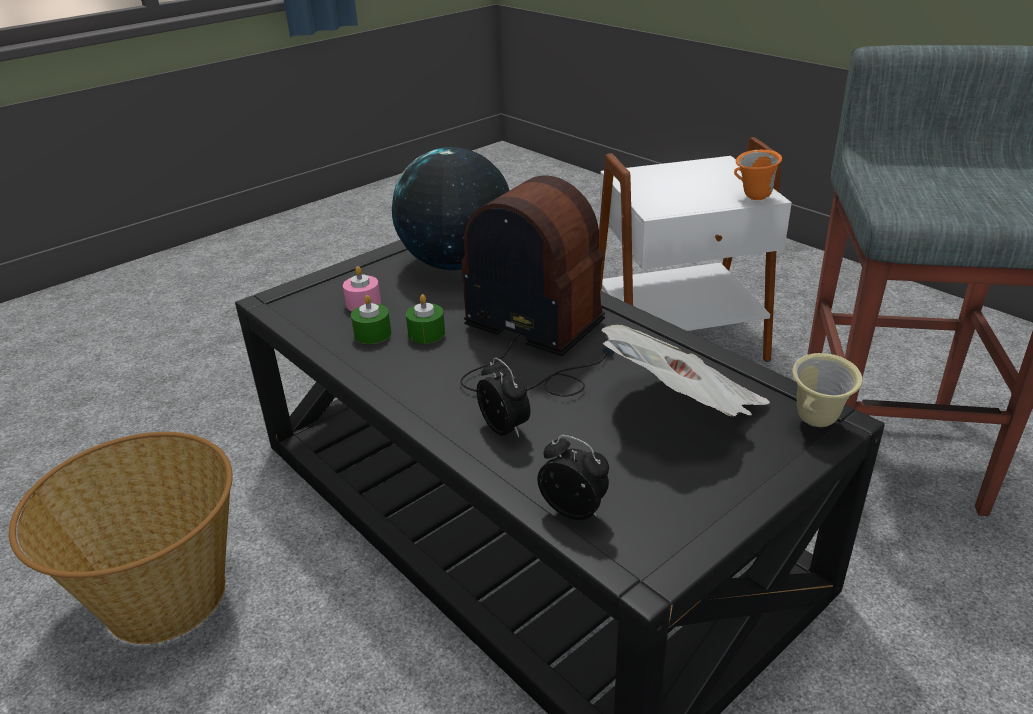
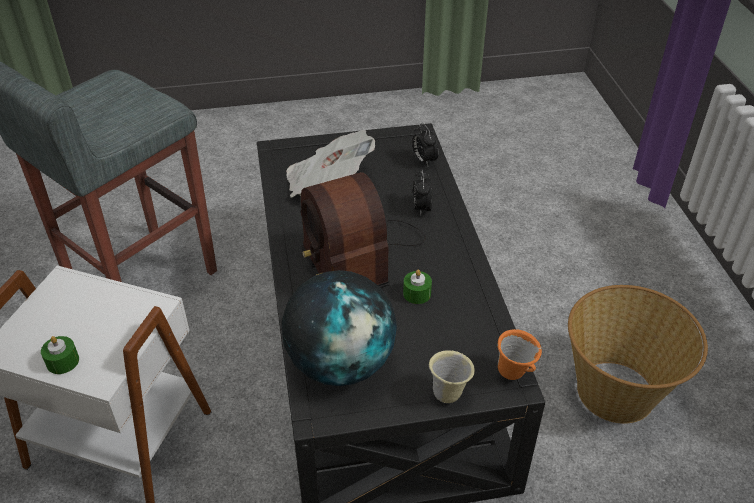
camera: 150 degrees left, 10 degrees up
(363, 303) = (443, 348): pink candle -> none
(372, 334) = (452, 310): green candle -> green candle (63, 361)
(753, 198) = (72, 282): orange mug -> orange mug (514, 373)
(817, 423) = (284, 150): beige mug -> beige mug (449, 393)

